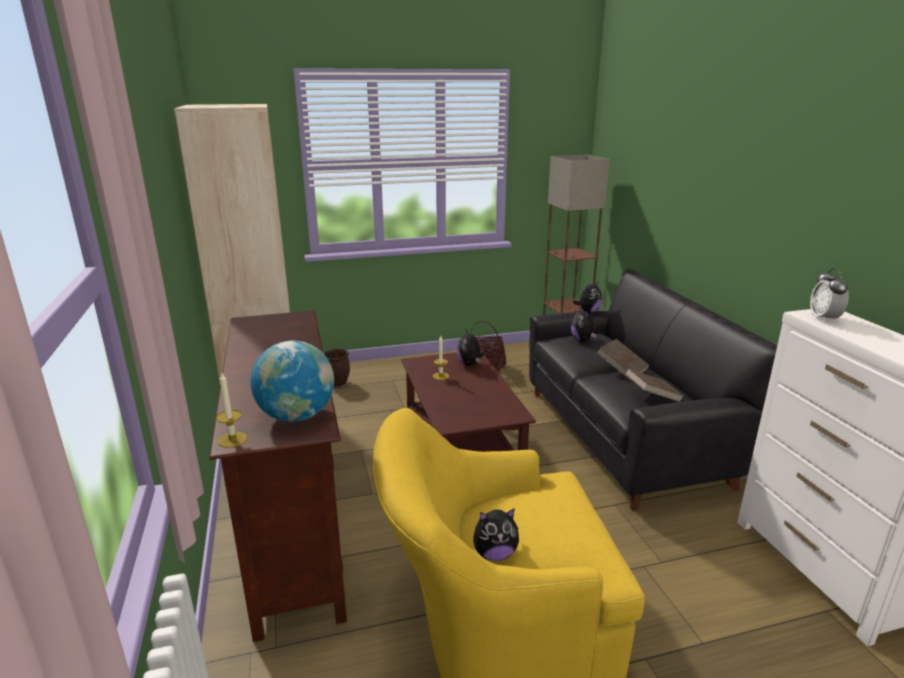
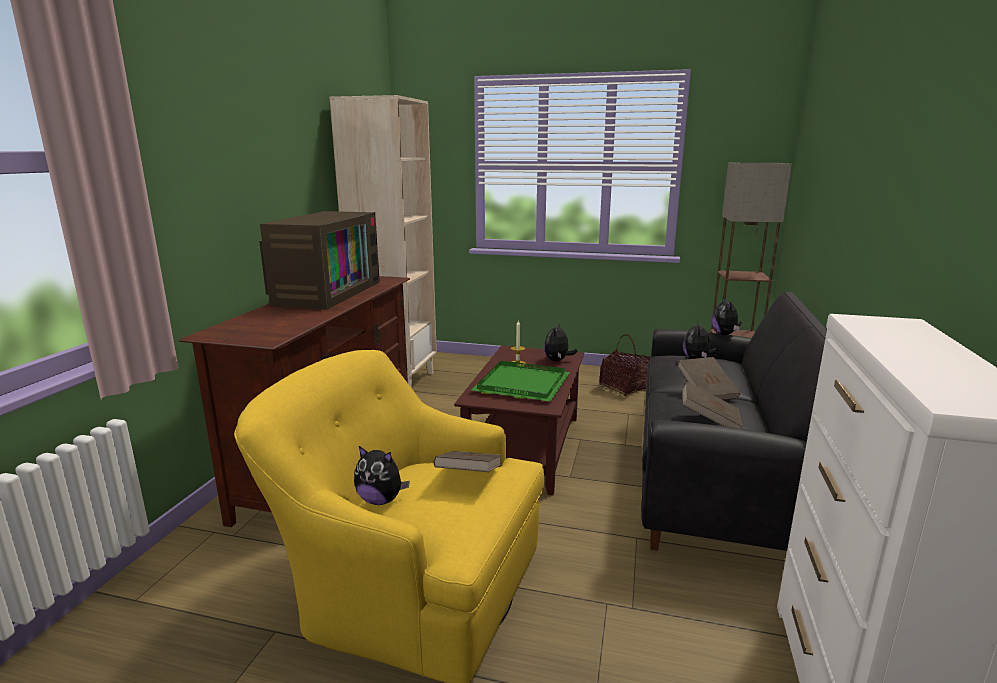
camera: 30 degrees right, 5 degrees down
(232, 439) = (209, 333): candle -> none
(261, 349) = (326, 292): none -> television
(297, 416) = (272, 330): globe -> none
(338, 383) = (477, 370): brown planter -> none
(471, 396) = (524, 384): none -> green tray
(544, 504) = (469, 477): none -> brown book
(588, 312) = (725, 334): plush toy -> plush toy turned 105 degrees clockwise
(824, 318) = (875, 325): alarm clock -> none

